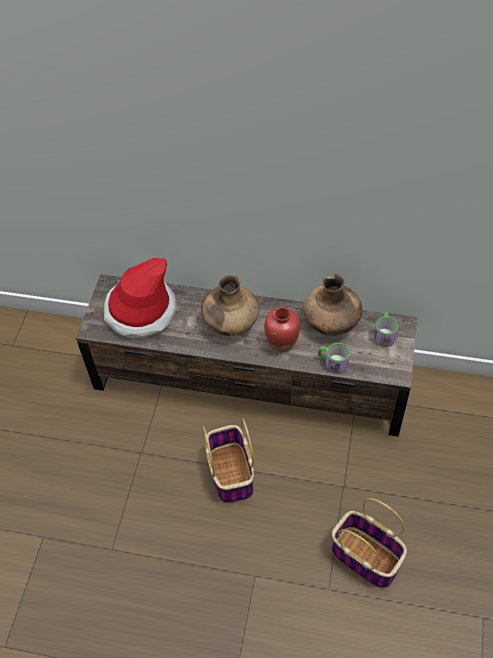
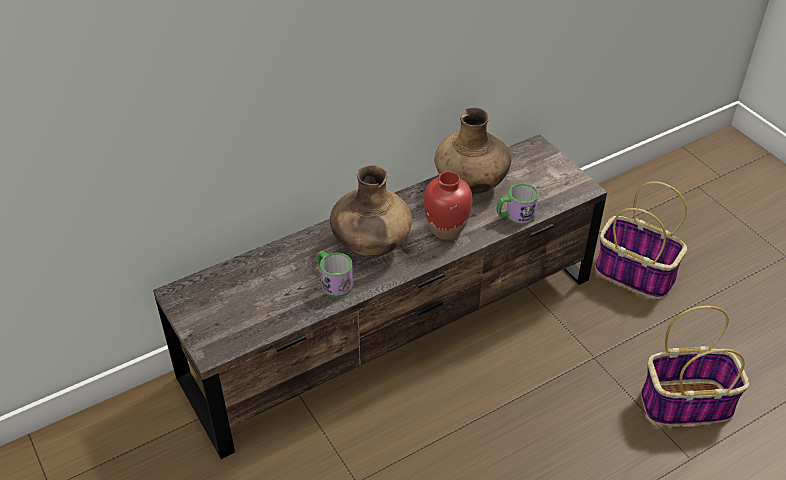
camera: 45 degrees left, 10 degrees down
(141, 311) = (252, 295): hat -> none
(230, 472) = (475, 427): basket -> basket (633, 273)
(384, 334) = (530, 163): mug -> mug (333, 281)

